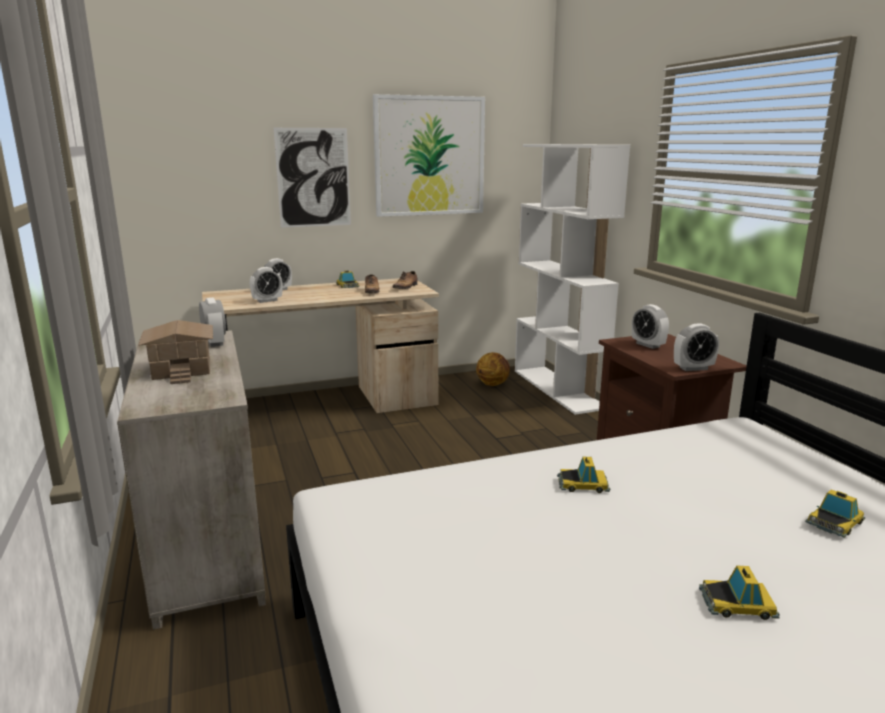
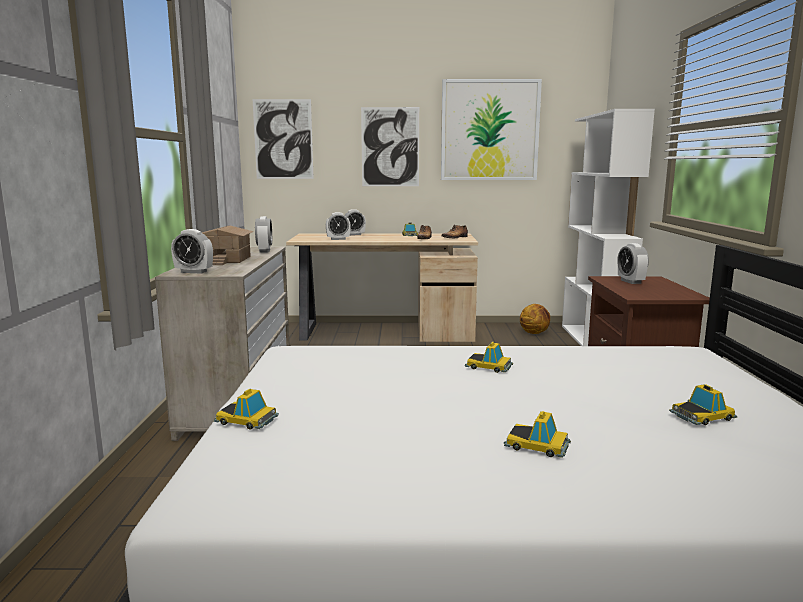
camera: 20 degrees right, 5 degrees down
(170, 170) = (283, 139): none -> picture
(392, 641) = (246, 419): none -> toy car
(693, 368) = (654, 297): alarm clock -> alarm clock (194, 272)

